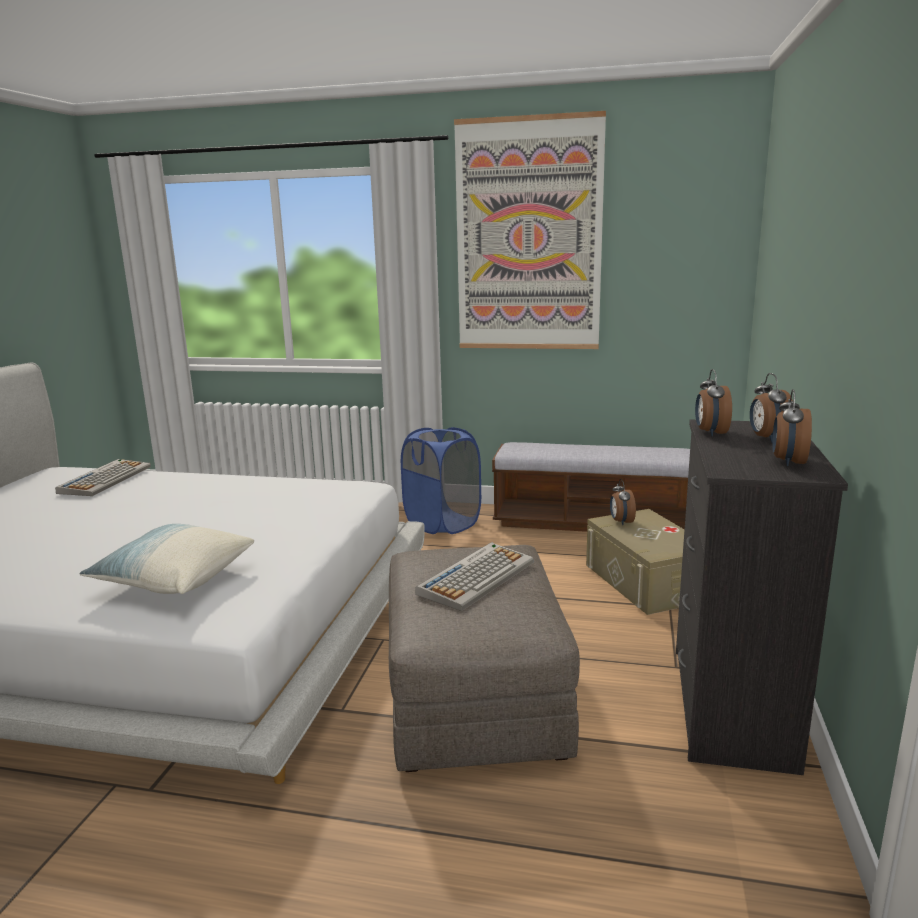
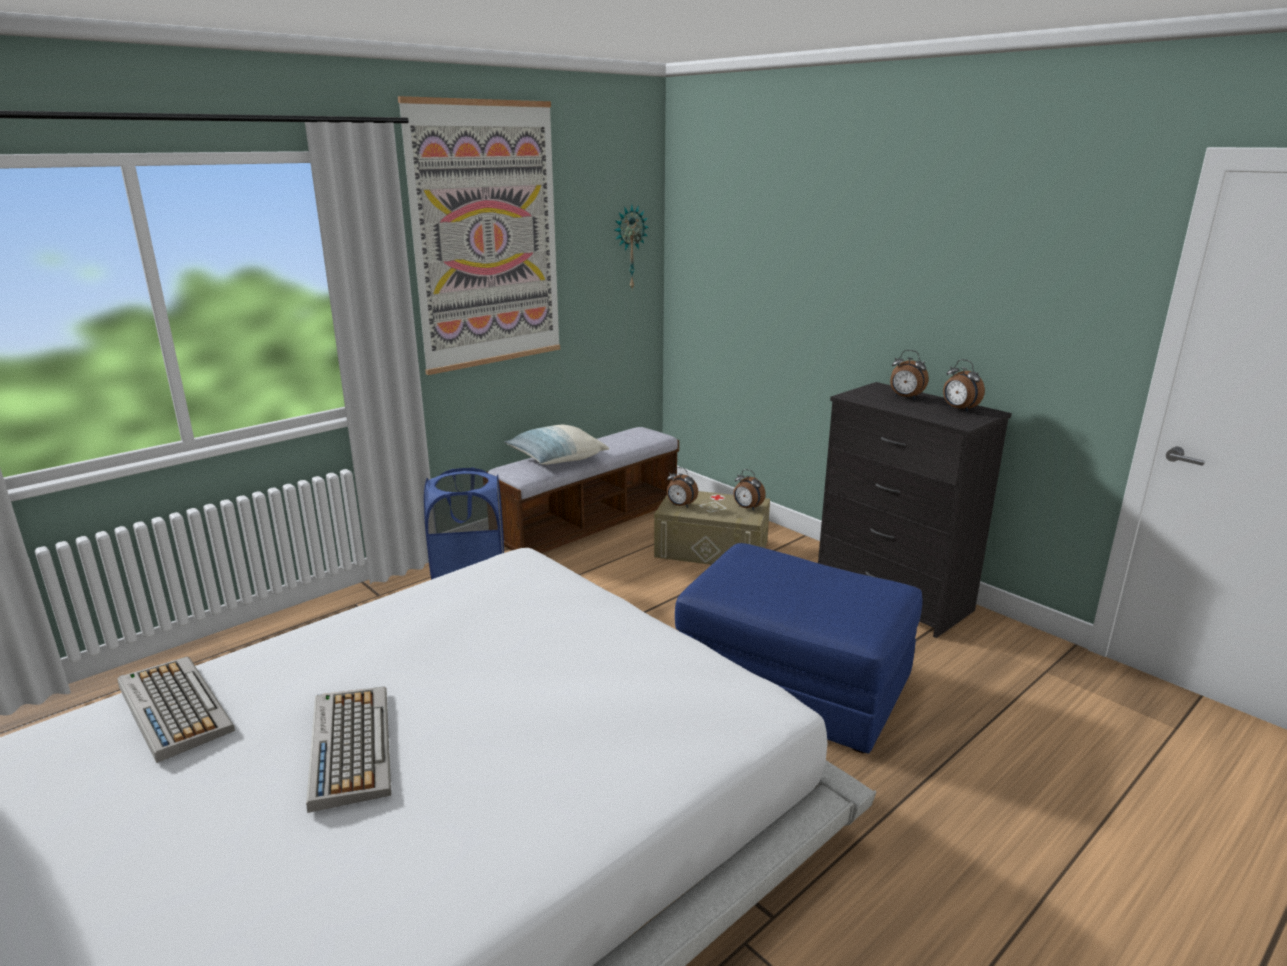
camera: 55 degrees left, 5 degrees up
(174, 578) = (645, 714): pillow -> pillow (556, 459)
(475, 698) = (794, 684): grey ottoman -> blue ottoman
(476, 577) = (786, 579): keyboard -> keyboard (349, 746)
(701, 256) = (629, 247): none -> wall clock
(710, 433) = (873, 402): alarm clock -> alarm clock (747, 508)

